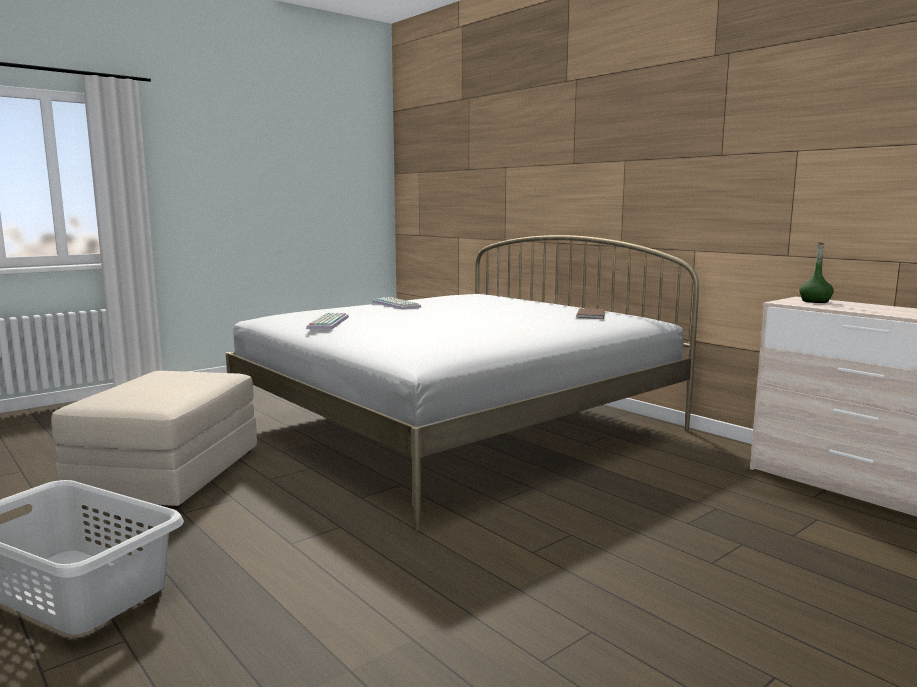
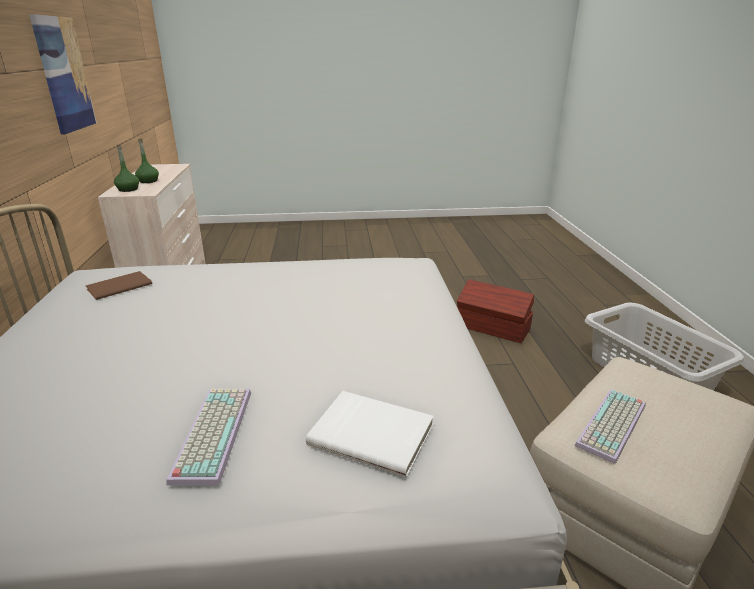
camera: 145 degrees left, 15 degrees up
(327, 322) = (423, 362): keyboard -> keyboard (613, 426)
(329, 311) = (372, 434): none -> white book
(345, 586) = (493, 328): none -> brown storage box
(821, 156) = (64, 74): none -> picture
(857, 307) = (148, 181): none -> green bottle

